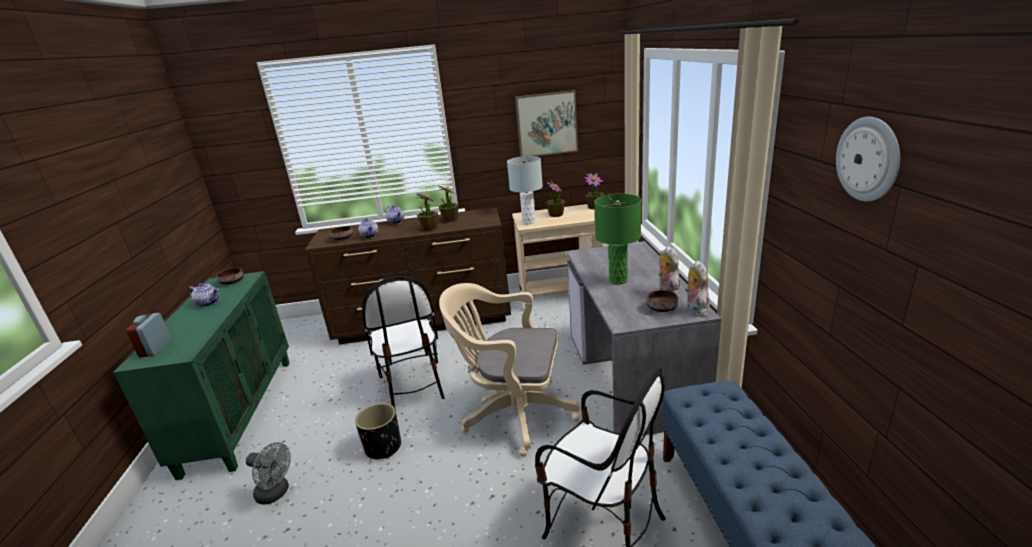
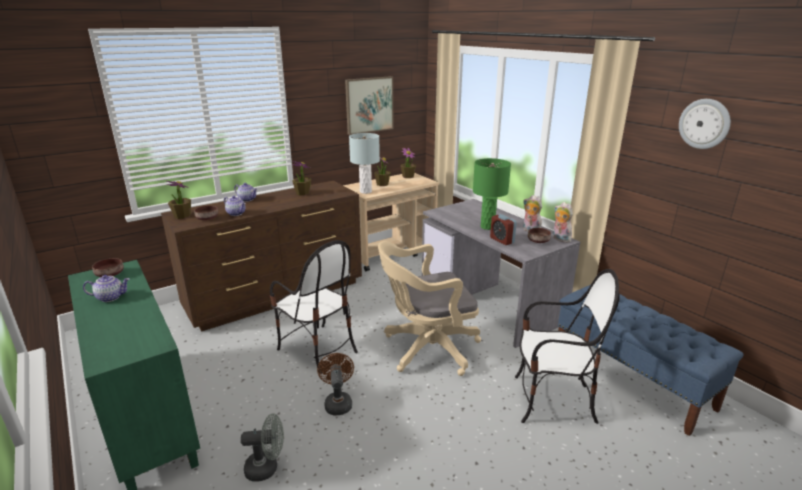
camera: 30 degrees left, 0 degrees up
(155, 348) = (109, 347): alarm clock -> alarm clock (502, 240)
(383, 447) = (338, 402): black planter -> brown fan
(429, 228) = (292, 202): potted plant -> potted plant (182, 216)

